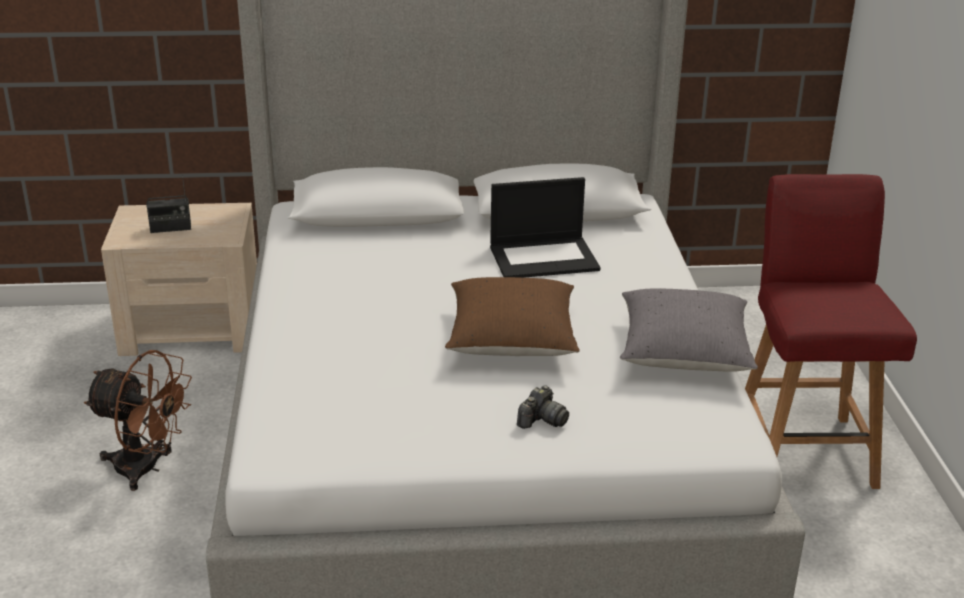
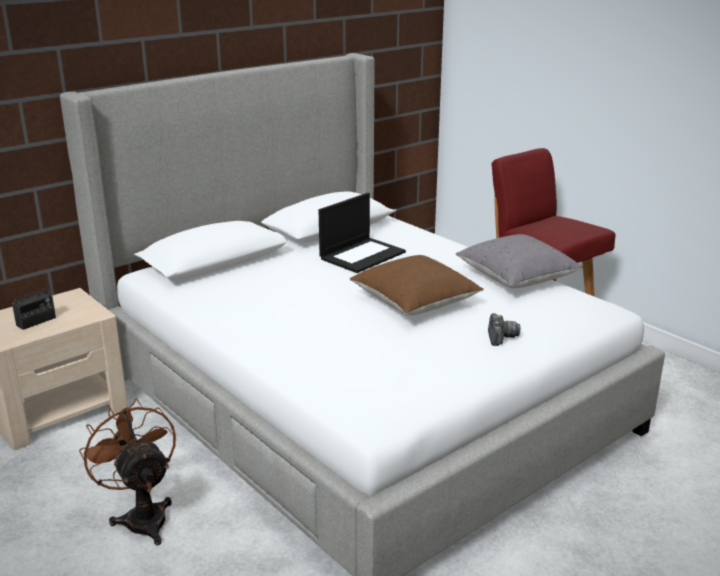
camera: 35 degrees left, 5 degrees down
(147, 468) = (142, 516): brown fan -> brown fan turned 105 degrees counterclockwise

